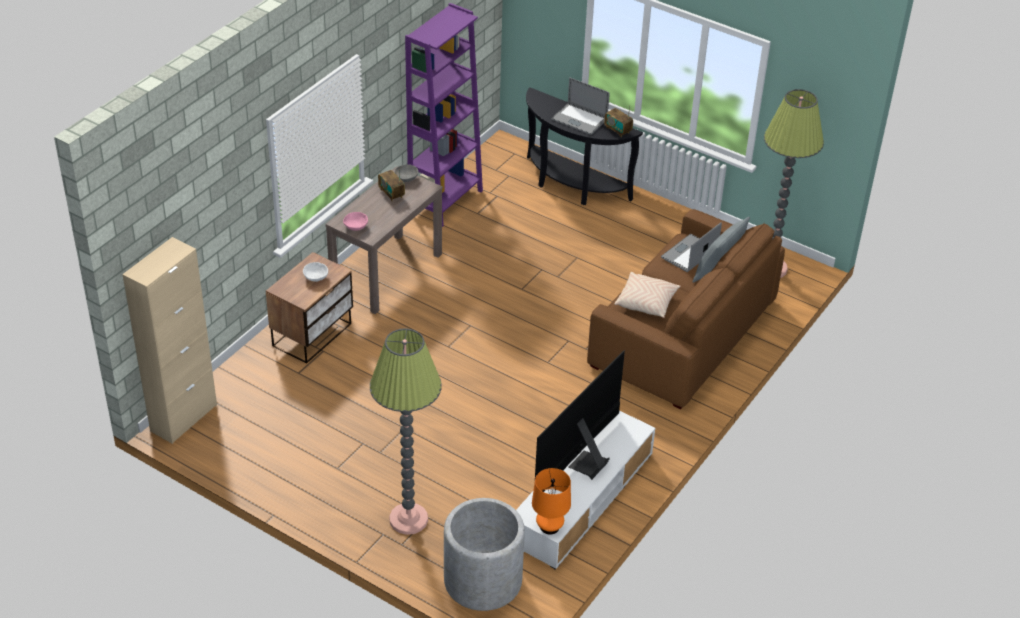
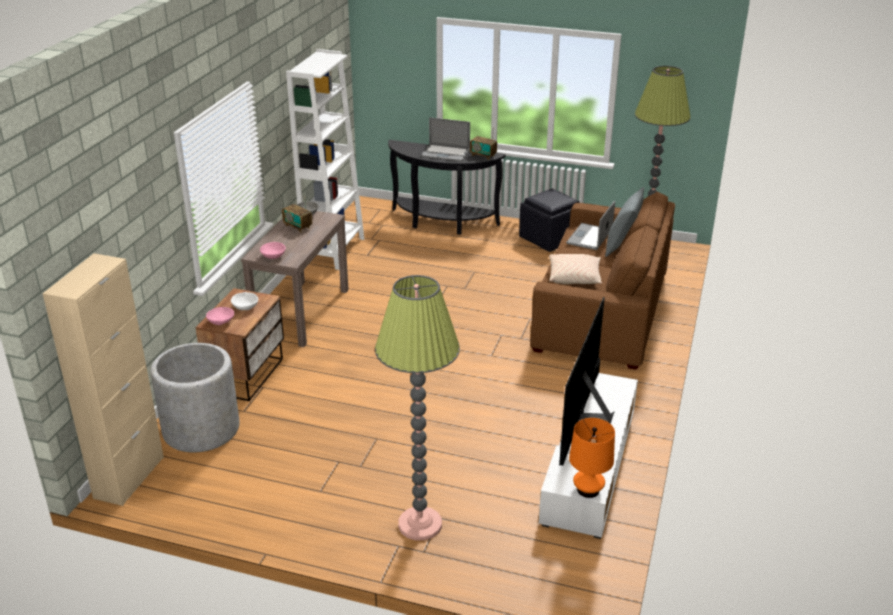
camera: 15 degrees left, 10 degrees down
(289, 290) = (221, 322): none -> pink bowl
(445, 201) = (334, 251): purple bookcase -> white bookcase
(483, 580) = (530, 568): grey planter -> grey planter (201, 429)
(675, 229) = (548, 239): none -> black ottoman

